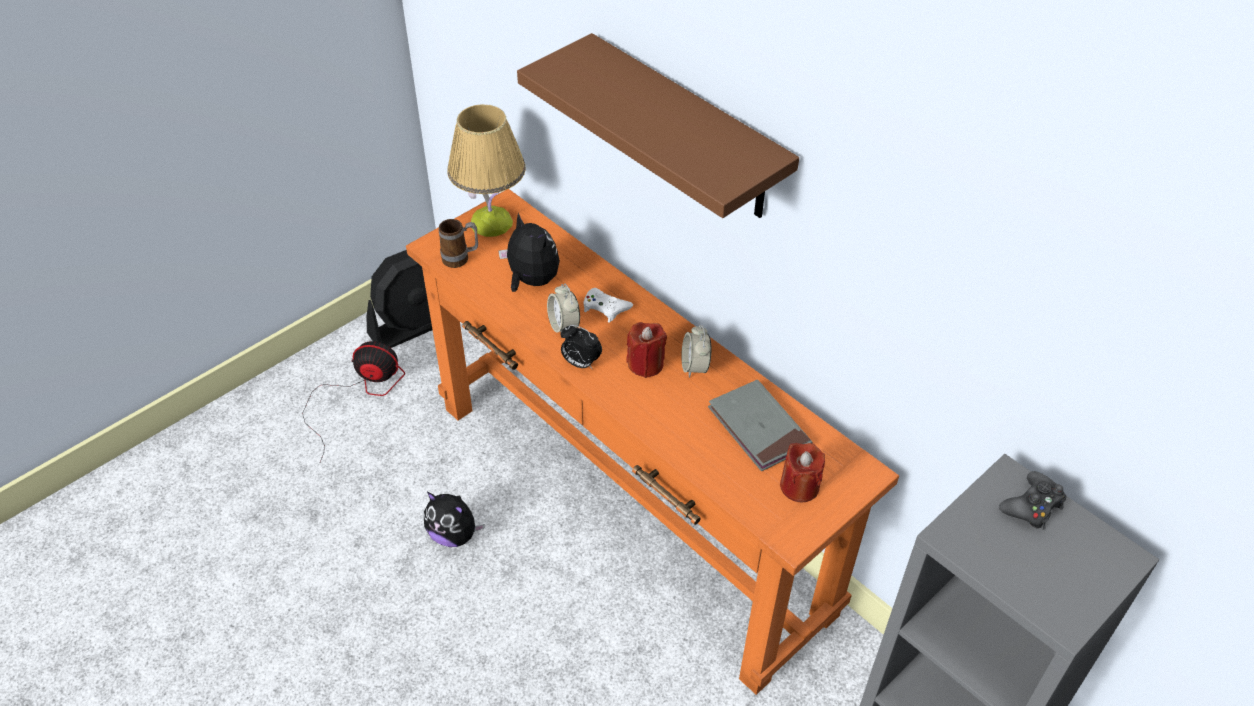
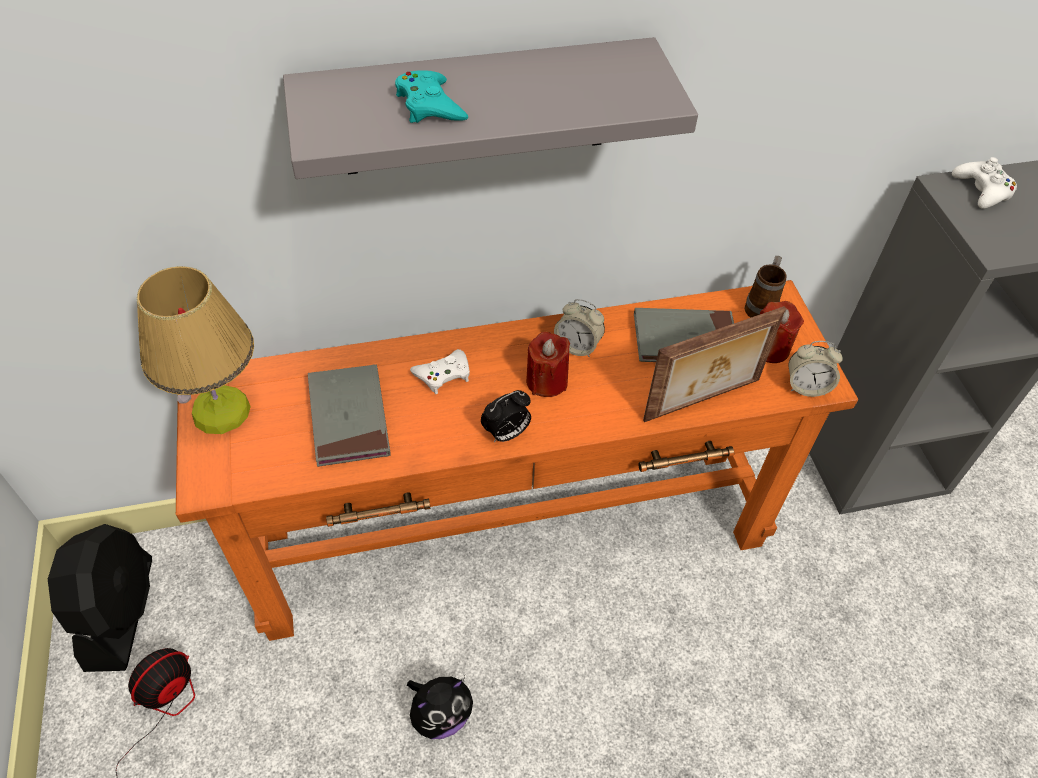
camera: 60 degrees left, 5 degrees up
(461, 259) = (254, 467): mug -> mug (761, 306)
(531, 281) = (349, 418): plush toy -> grey book
(564, 326) = (441, 421): alarm clock -> alarm clock (806, 386)
(615, 94) = (429, 105): none -> turquoise game controller
(687, 130) = (475, 108): brown shelf -> grey shelf
(703, 463) = (703, 401): none -> picture frame
(1032, 506) = (982, 190): black game controller -> white game controller

